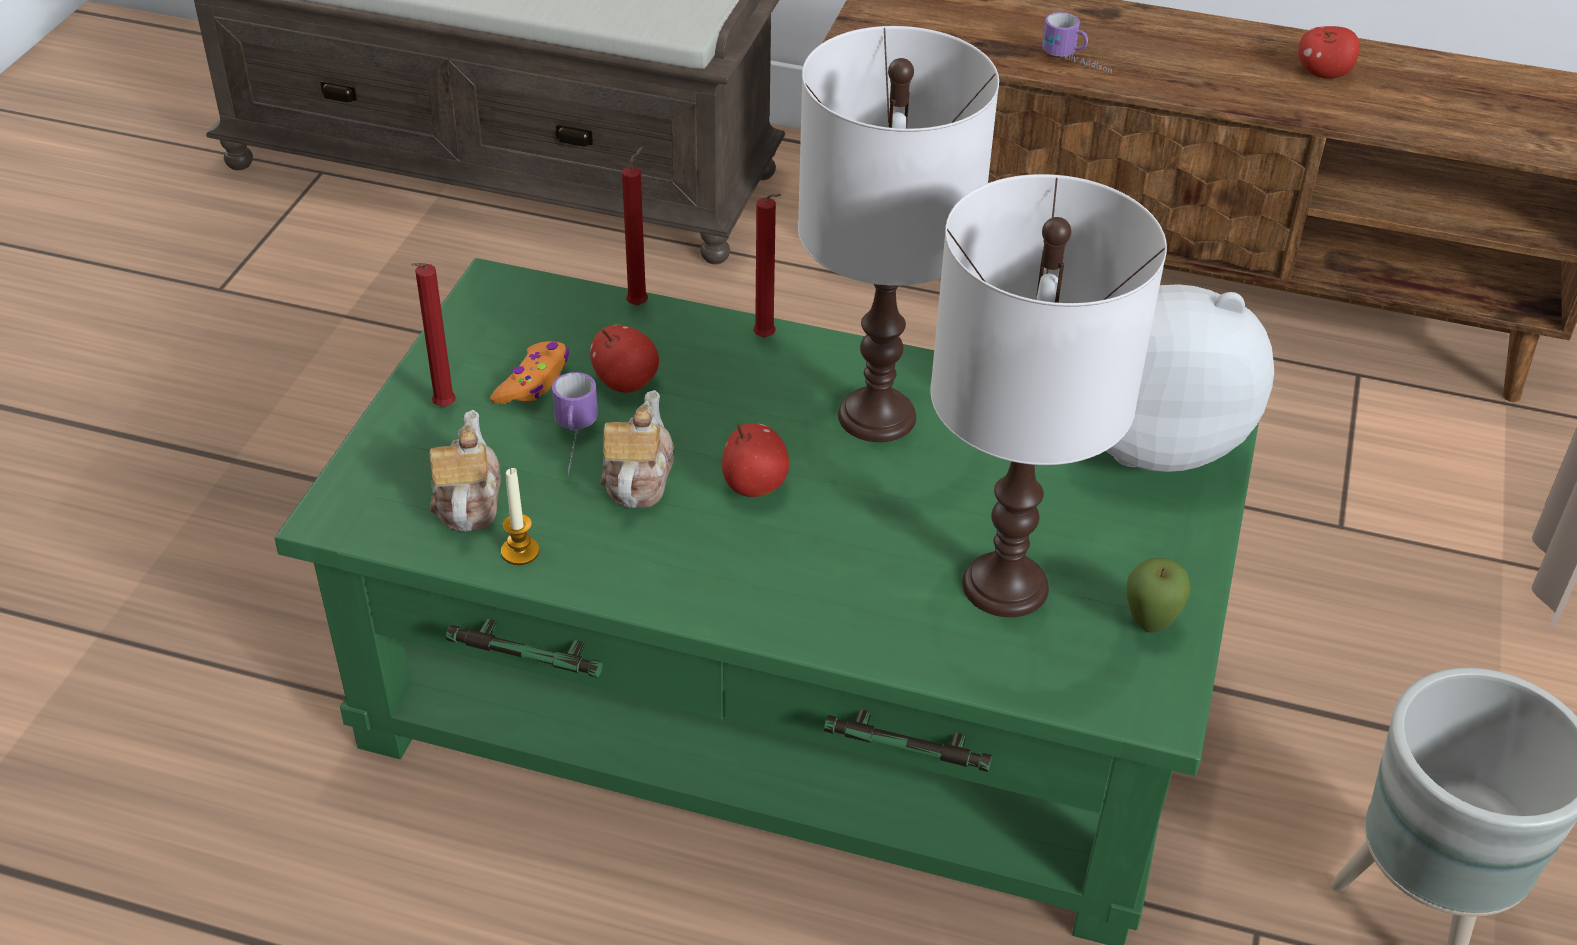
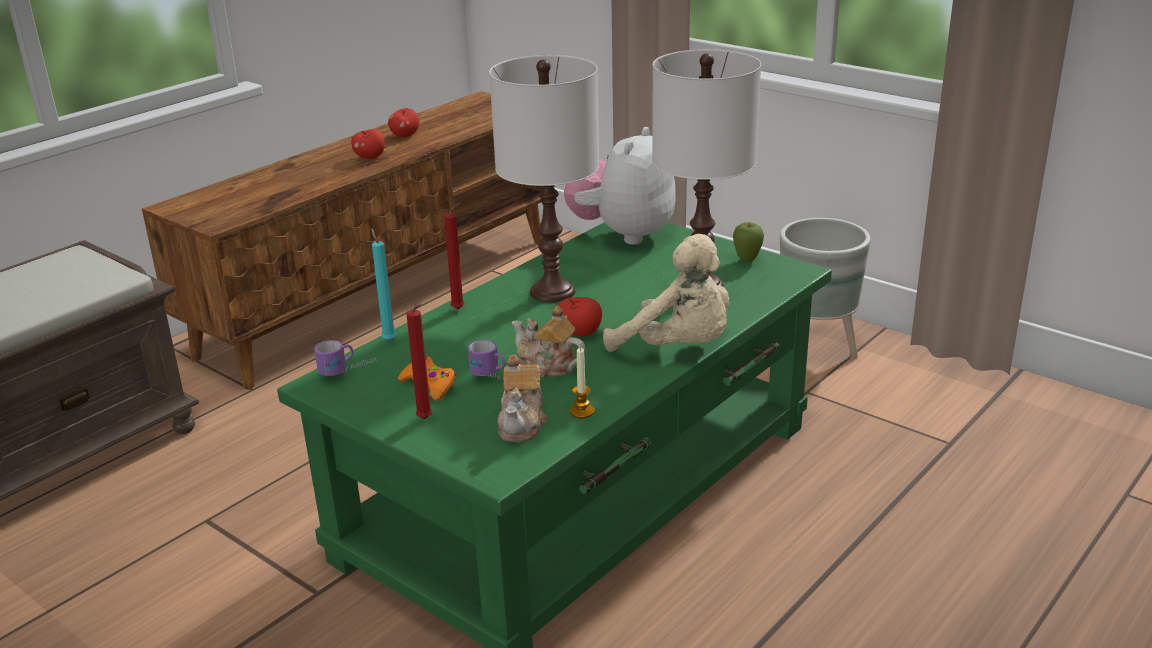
camera: 65 degrees left, 15 degrees down
(467, 501) = (522, 423): teapot -> teapot turned 105 degrees counterclockwise
(625, 382) = (458, 356): apple -> apple (370, 157)
(640, 303) = (388, 340): red candle -> turquoise candle
(760, 609) = (678, 348): none -> beige plush toy
(1076, 64) = (324, 181): mug -> mug (348, 372)

